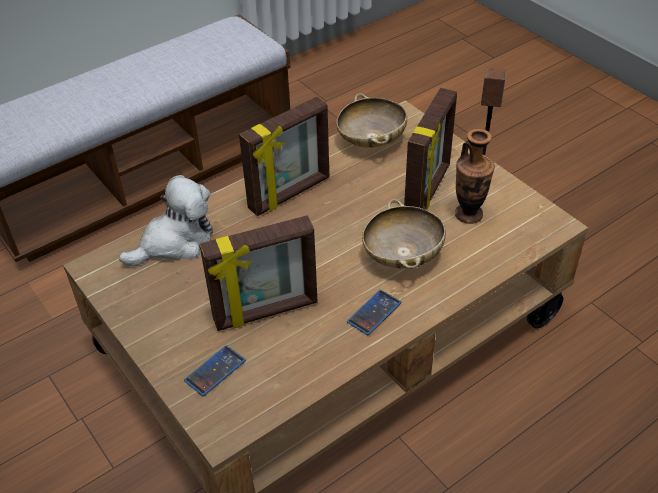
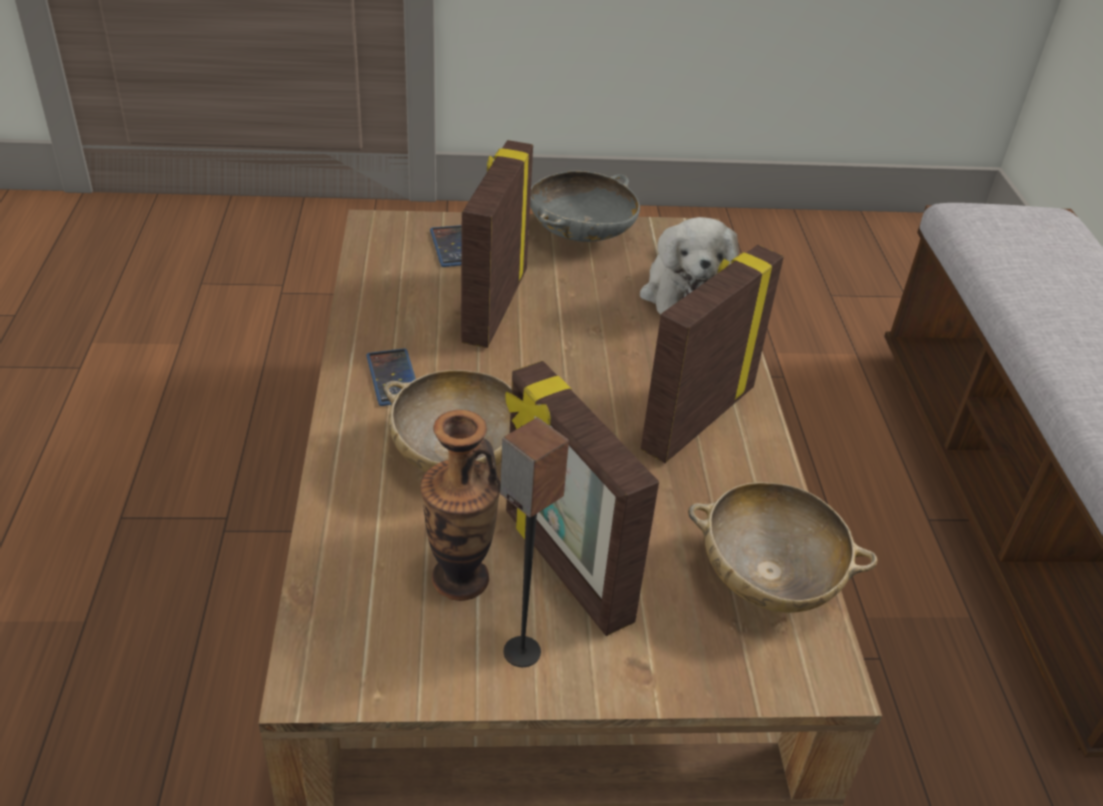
camera: 120 degrees right, 5 degrees down
(143, 316) = (581, 235): none -> grey bowl
(290, 194) = (696, 417): picture frame -> picture frame turned 45 degrees clockwise

